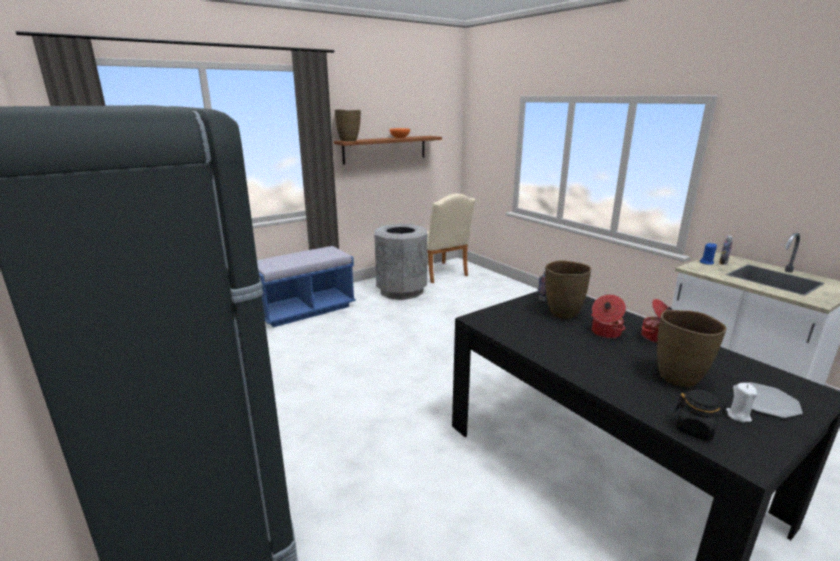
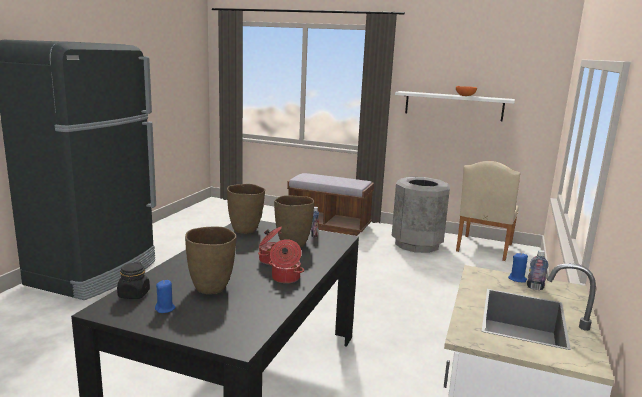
camera: 55 degrees right, 5 degrees down
(305, 310) = (329, 225): blue bench -> brown bench
(349, 140) = (407, 92): brown vase -> brown vase (245, 230)
(385, 149) = (453, 106): brown shelf -> white shelf
(738, 416) = (165, 309): white candle -> blue candle
(765, 401) = (199, 320): plate -> none

